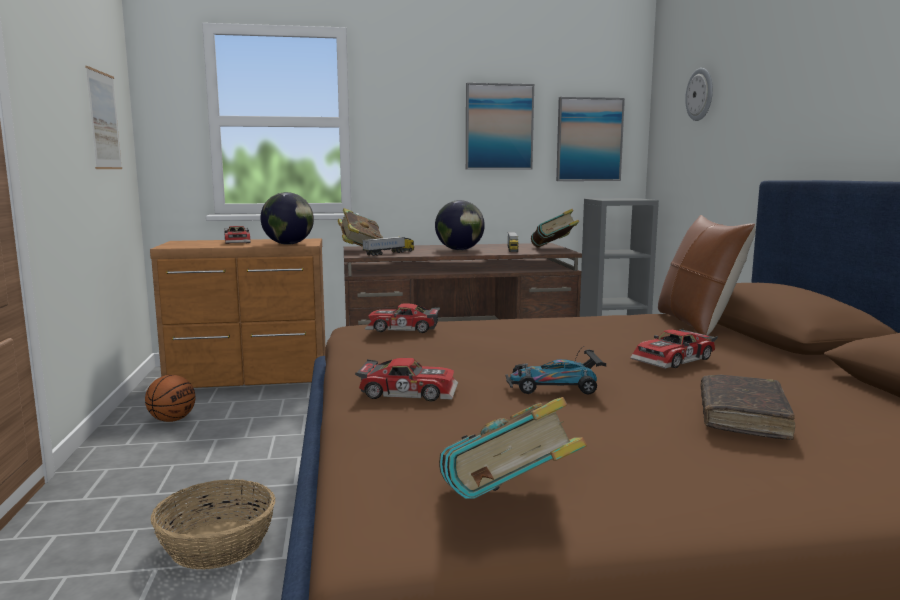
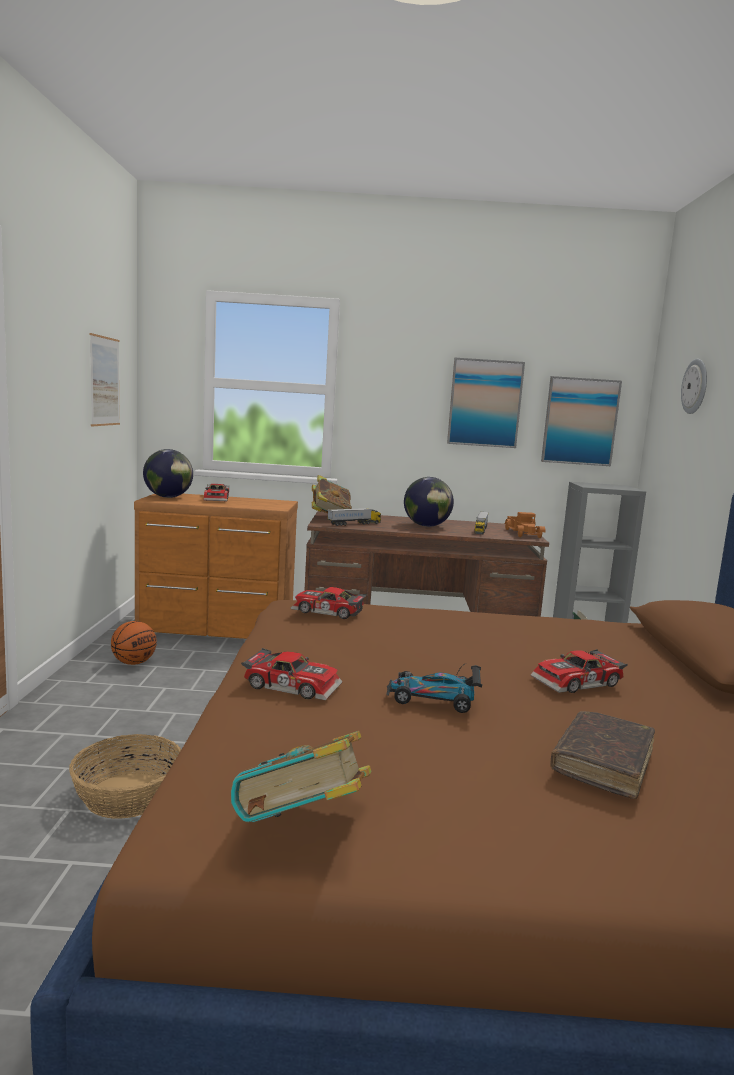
camera: 10 degrees right, 0 degrees up
(288, 244) = (261, 506): globe -> globe (168, 497)
(553, 248) = (524, 533): book -> toy truck
(697, 324) = (635, 639): brown pillow -> none

